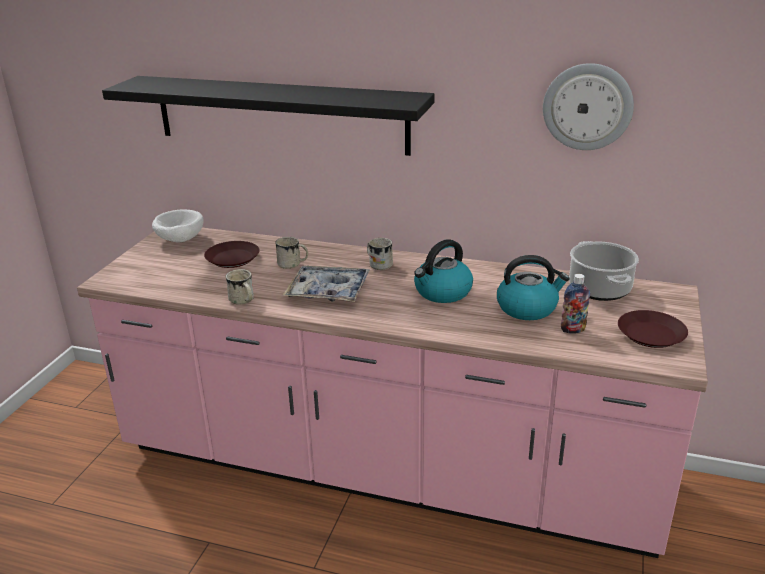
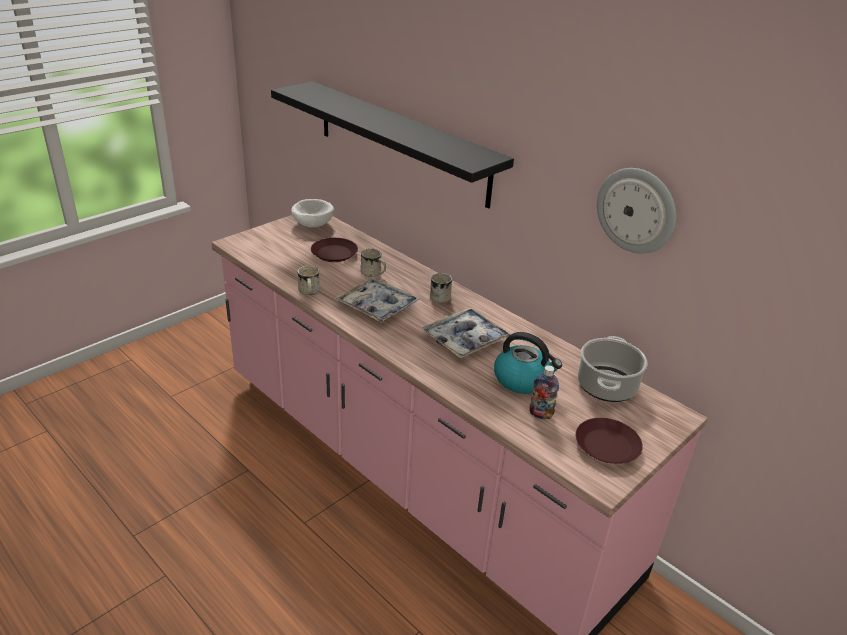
camera: 25 degrees right, 5 degrees up
(442, 292) = (465, 339): kettle -> tray

